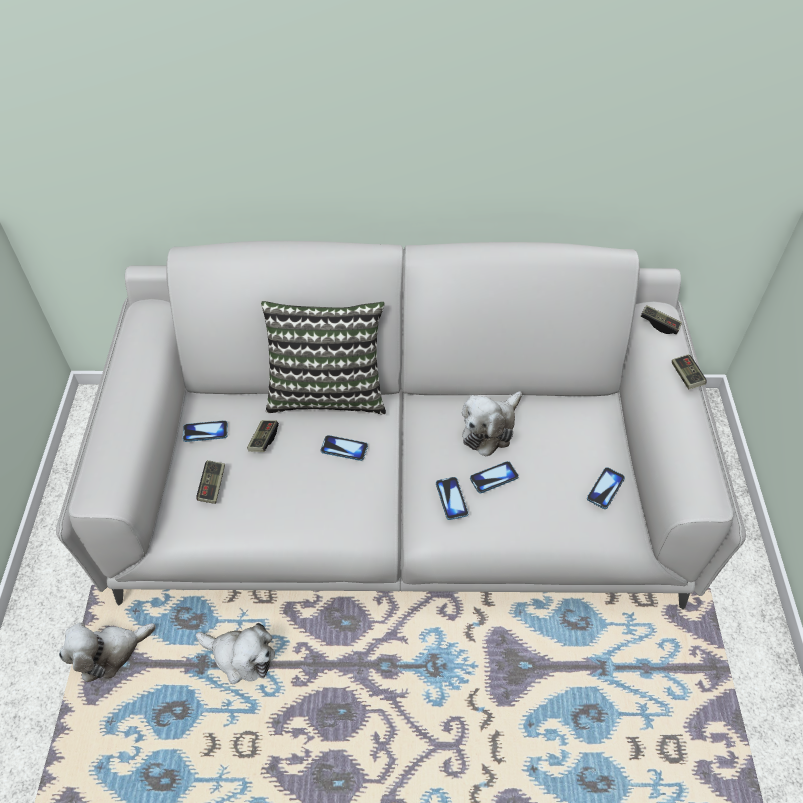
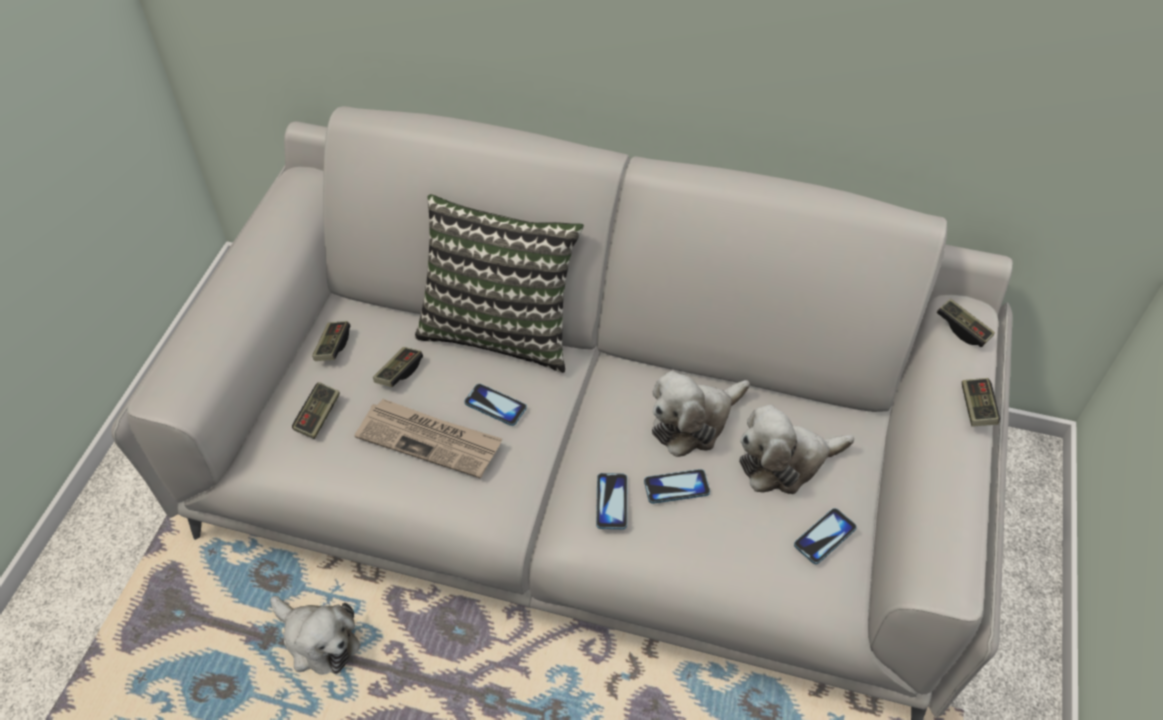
camera: 15 degrees right, 0 degrees up
(109, 653) = (166, 595): plush toy -> plush toy (785, 462)
(205, 432) = (333, 347): phone -> game controller
(304, 484) = (430, 440): none -> newspaper

